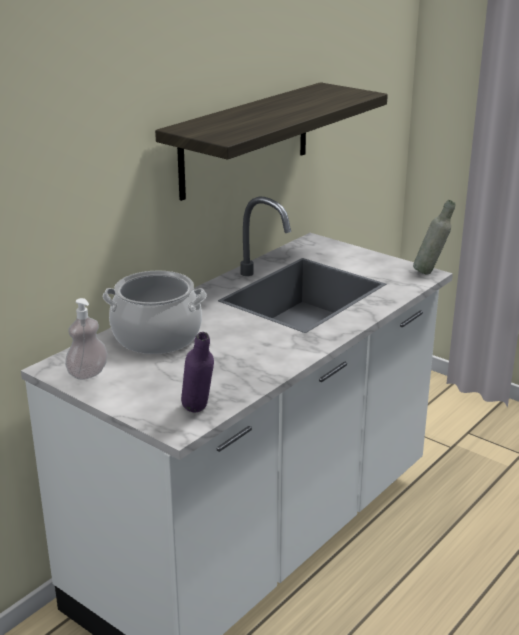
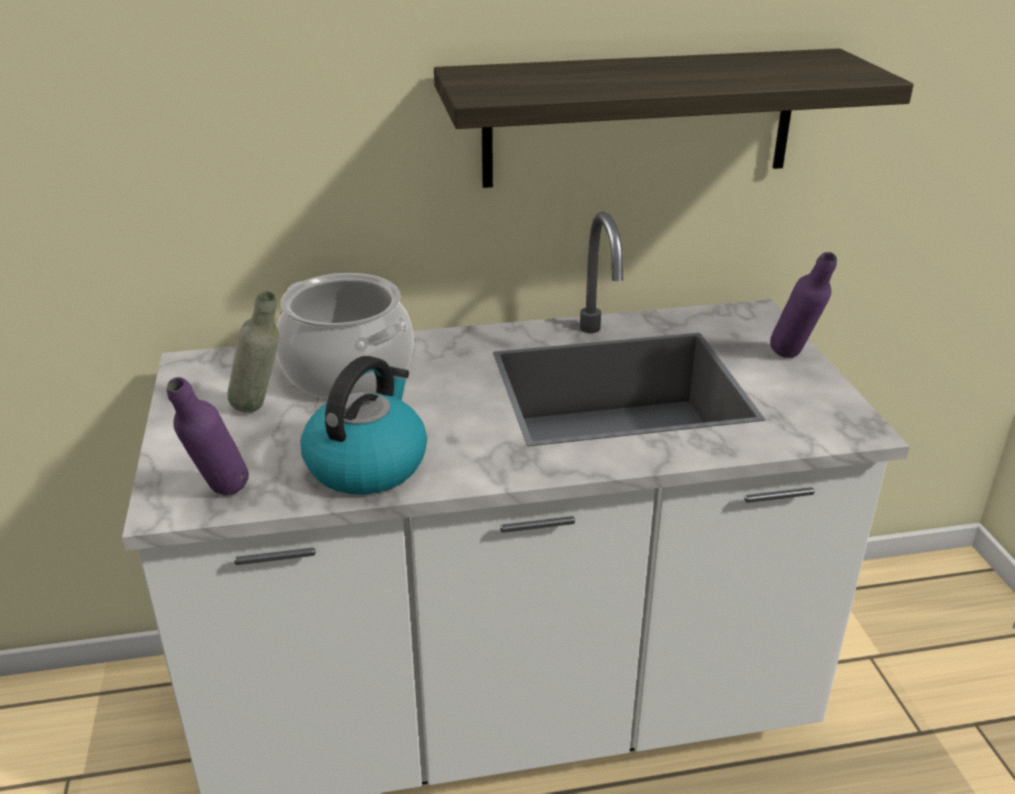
camera: 40 degrees right, 5 degrees up
(88, 373) = (208, 386): soap dispenser -> none
(245, 369) = (367, 464): none -> kettle
(360, 255) = (793, 360): none -> purple bottle
(430, 272) = (870, 429): grey bottle -> grey bottle (261, 410)

